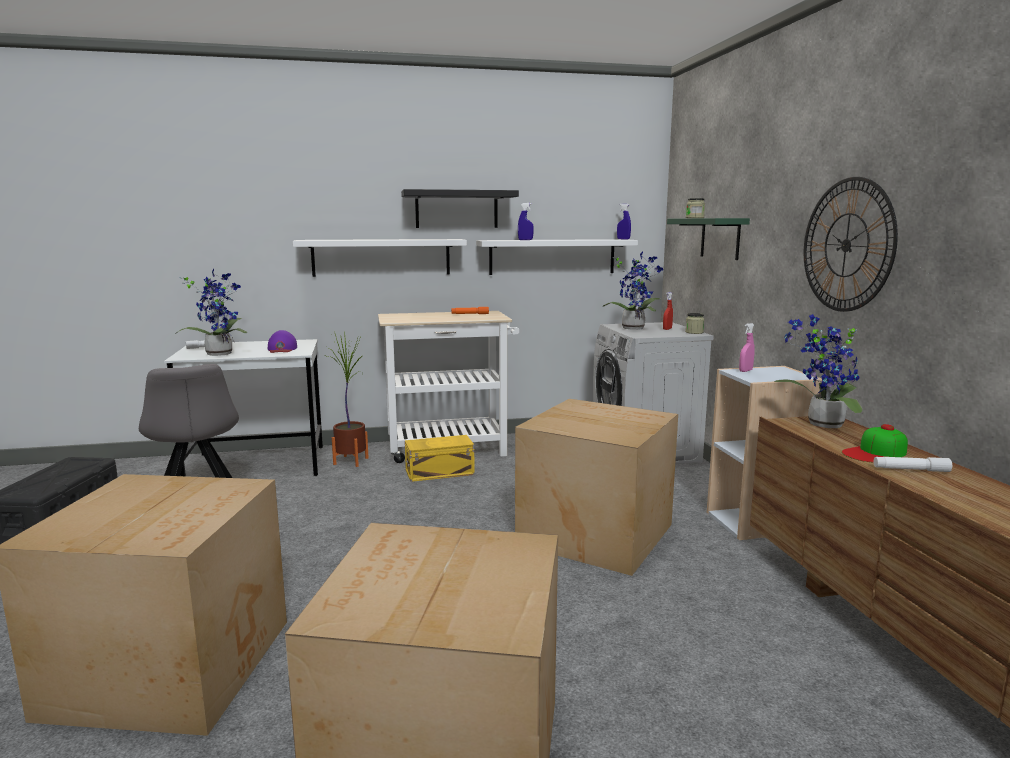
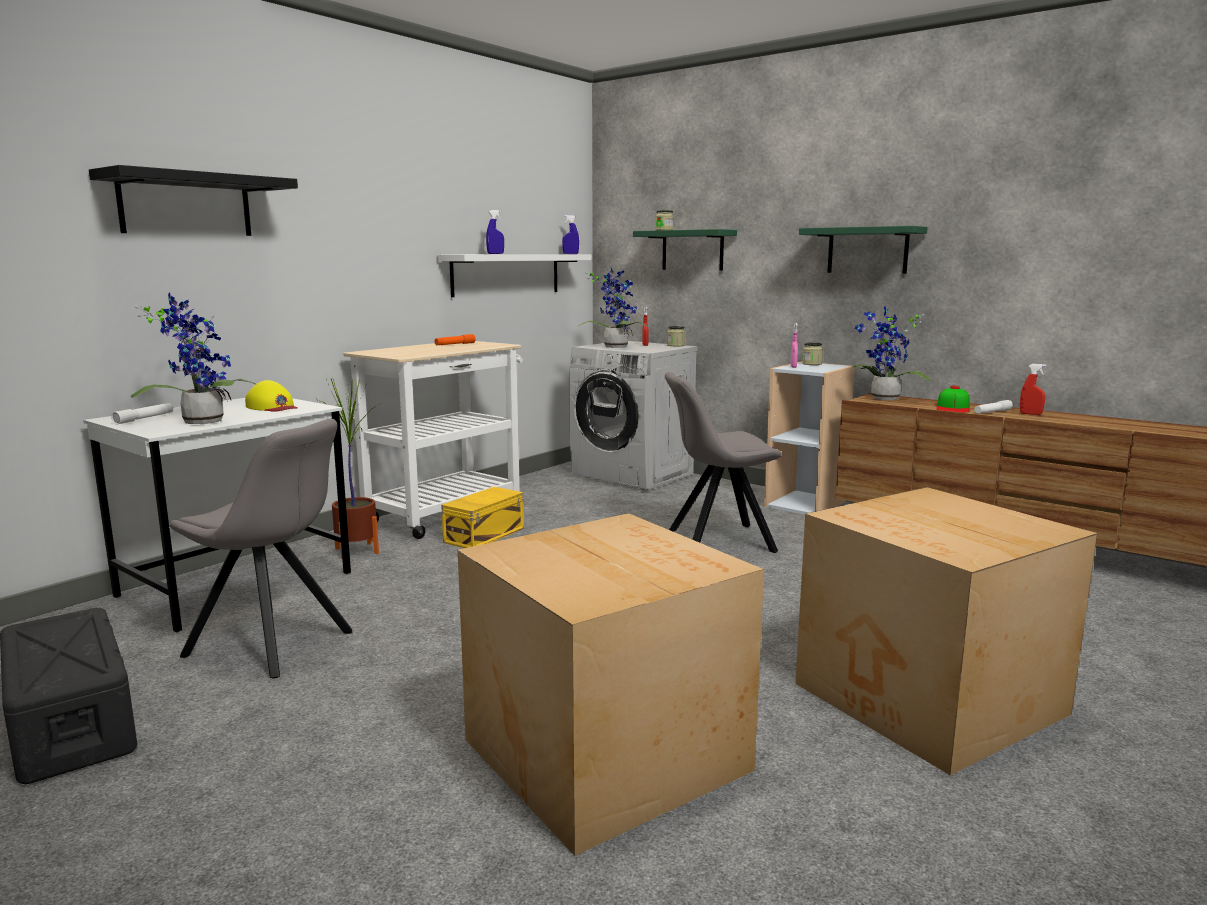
camera: 40 degrees left, 0 degrees up
(282, 349) = (272, 407): purple cap -> yellow cap
(381, 257) = (338, 277): white shelf -> none
(456, 209) = (416, 215): black shelf -> black shelf (186, 205)
(594, 532) = (719, 541): cardboard box -> grey chair
(781, 370) = (812, 364): none -> jar
(846, 245) = (867, 250): wall clock -> green shelf
(962, 485) = (1030, 414): none -> red spray bottle

